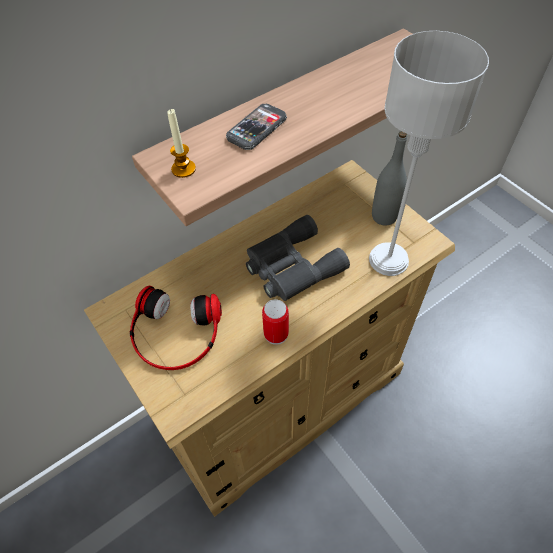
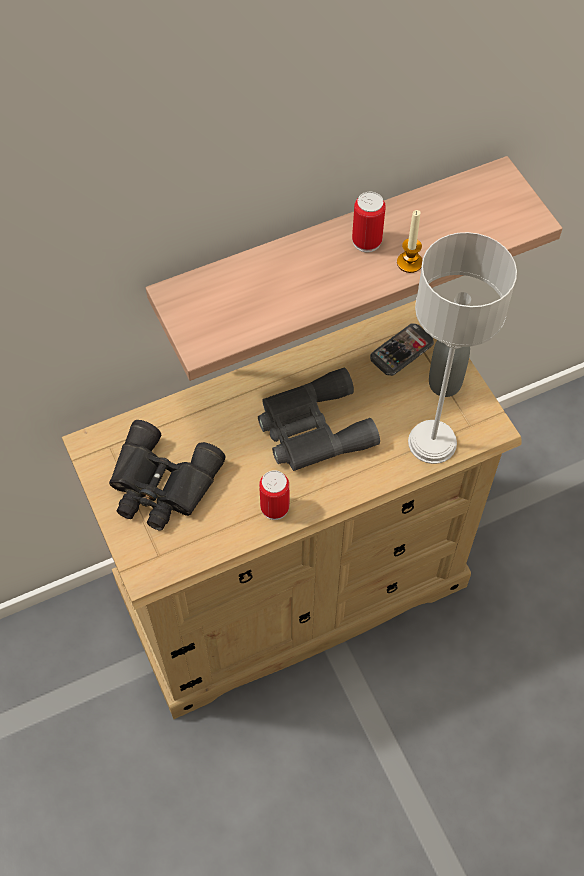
camera: 10 degrees right, 5 degrees up
(175, 334) = (161, 485): headphones -> black binoculars
(183, 169) = (198, 315): candle -> candle (409, 263)
(257, 128) = (289, 276): phone -> phone (401, 351)
(314, 95) = (366, 241): none -> can

